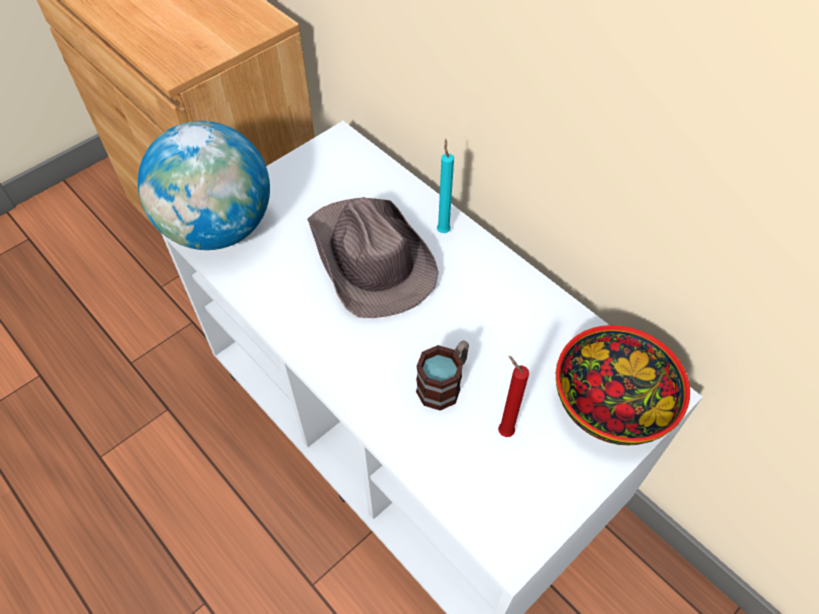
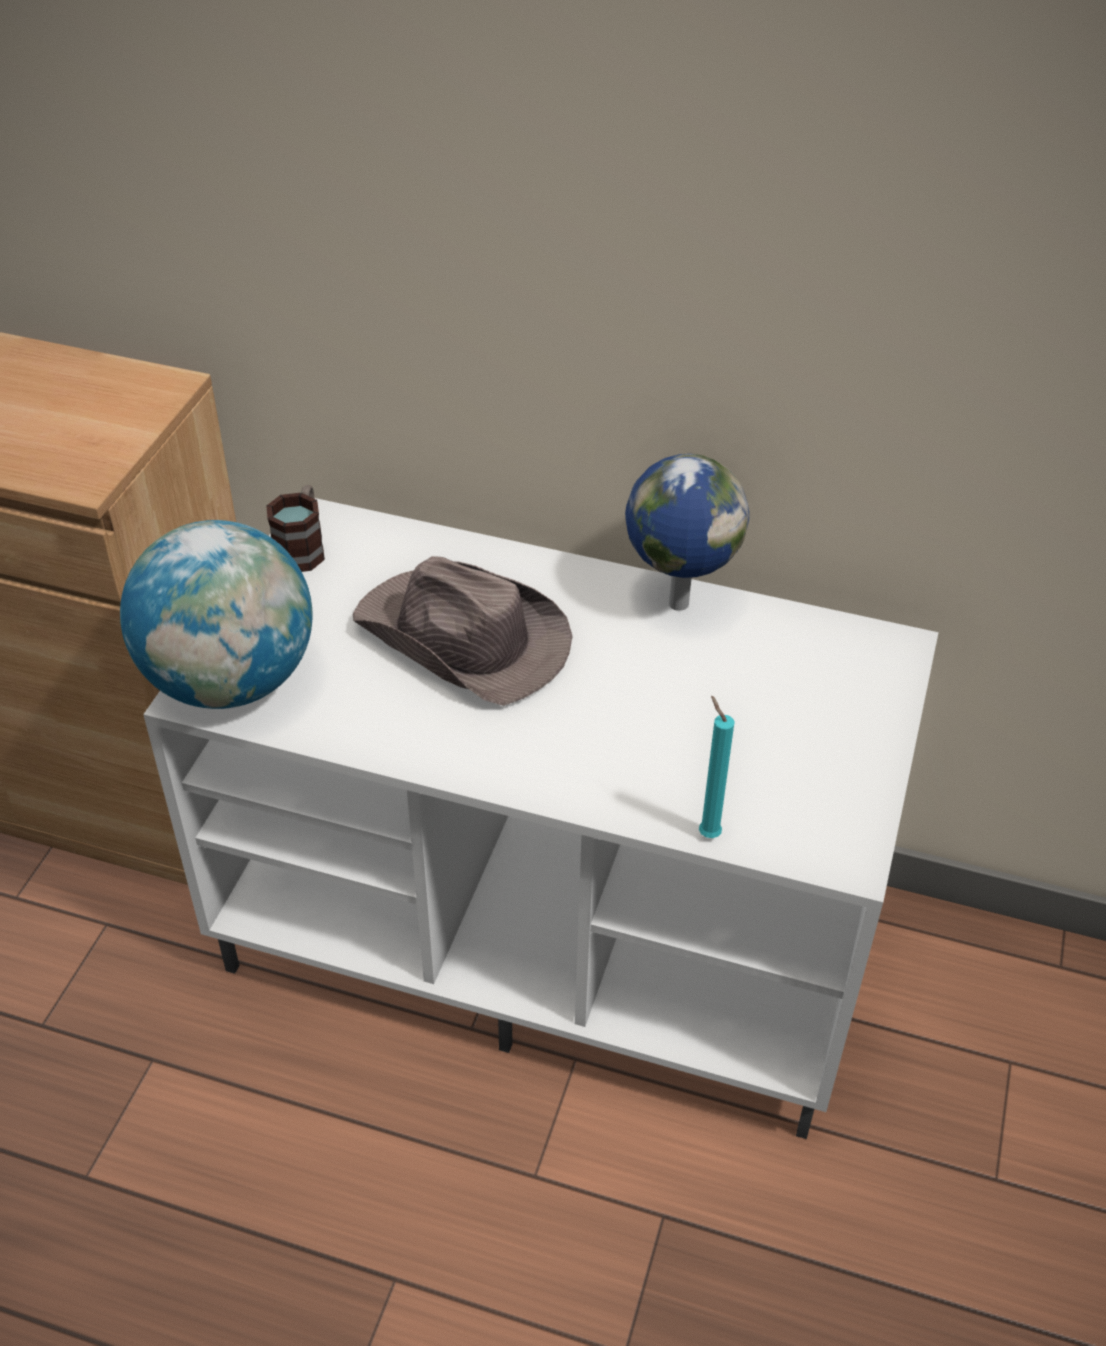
camera: 30 degrees left, 10 degrees down
(443, 230) = (530, 574): turquoise candle -> turquoise candle (707, 832)
(444, 383) = (657, 734): mug -> mug (302, 548)
(503, 430) = (758, 752): red candle -> none
(525, 291) = (676, 603): none -> globe
(610, 401) = (849, 676): bowl -> none

